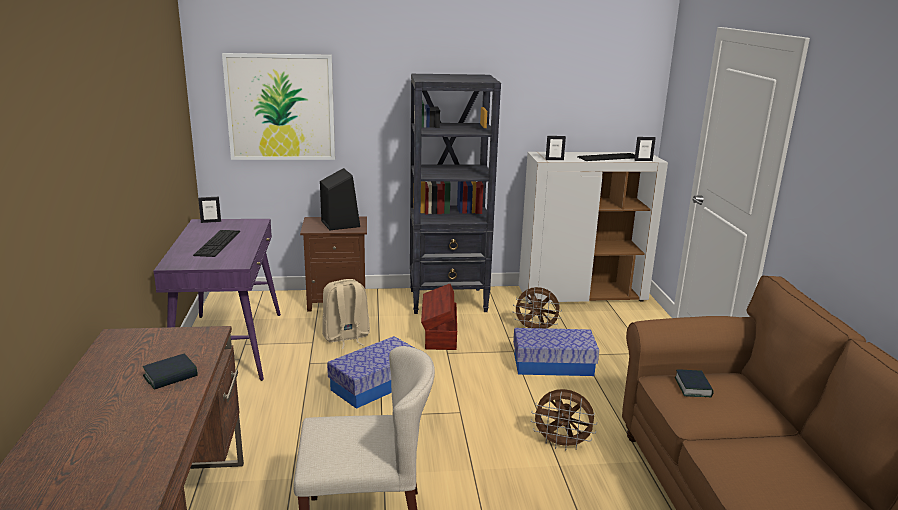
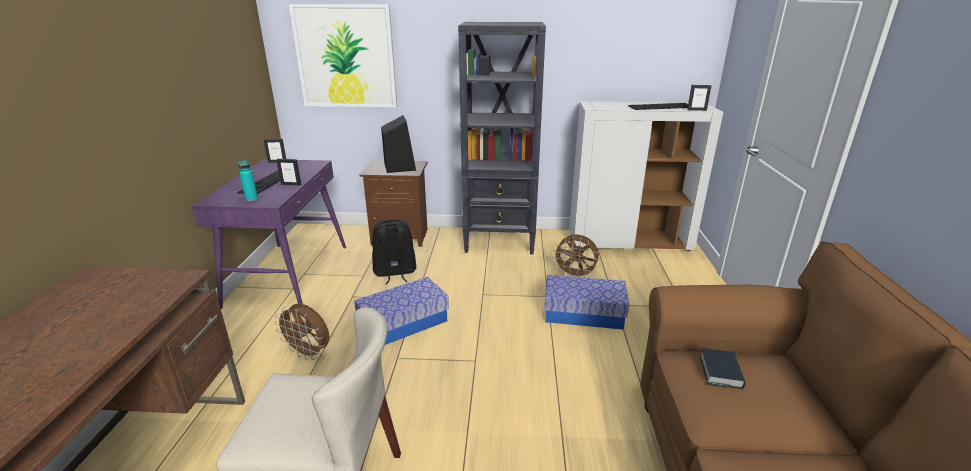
camera: 10 degrees right, 5 degrees up
(170, 376) = (99, 329): book -> none
(213, 261) = (251, 199): none -> turquoise bottle
(346, 337) = (394, 273): beige backpack -> black backpack
(439, 334) = (481, 274): brown storage box -> none
(554, 159) = (603, 108): picture frame -> picture frame (291, 184)
(562, 444) = (571, 409): brown fan -> brown fan (309, 353)

